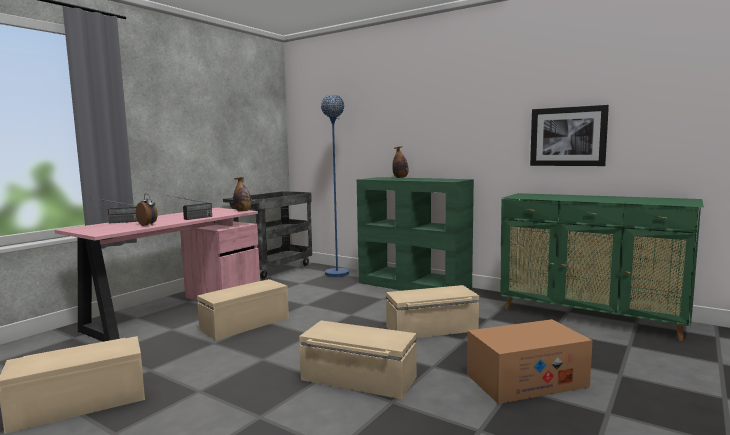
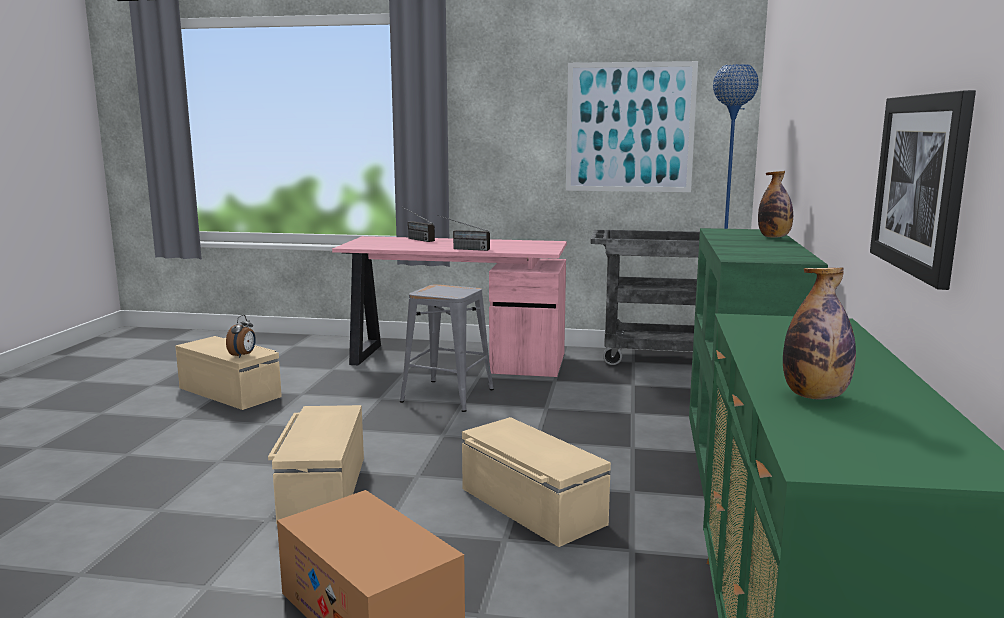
camera: 65 degrees right, 5 degrees up
(148, 225) = (407, 247): alarm clock -> alarm clock (243, 355)
(233, 131) = (629, 127): none -> picture
(243, 211) = (545, 251): bottle -> bottle (815, 396)
(244, 323) = (447, 395): beige storage box -> grey stool

